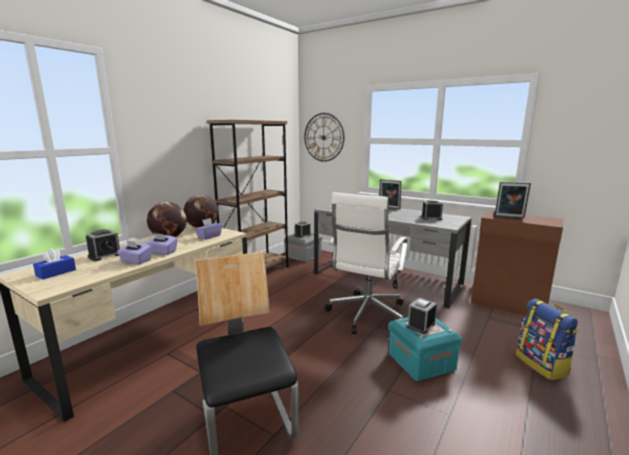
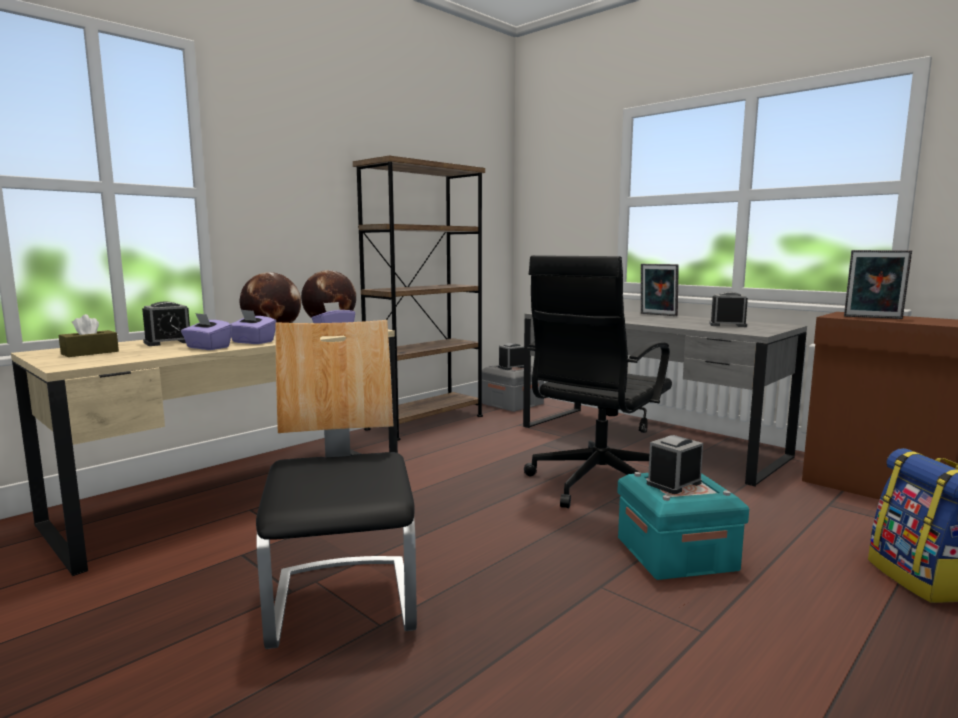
camera: 10 degrees right, 5 degrees down
(56, 273) = (90, 353): blue tissue box -> brown tissue box
(323, 137) = (553, 202): wall clock -> none
(366, 315) = (596, 485): white office chair -> black office chair

